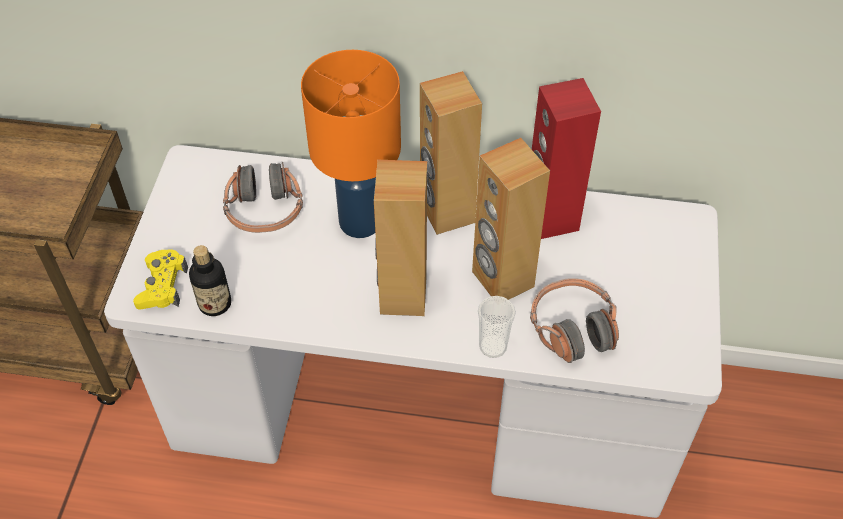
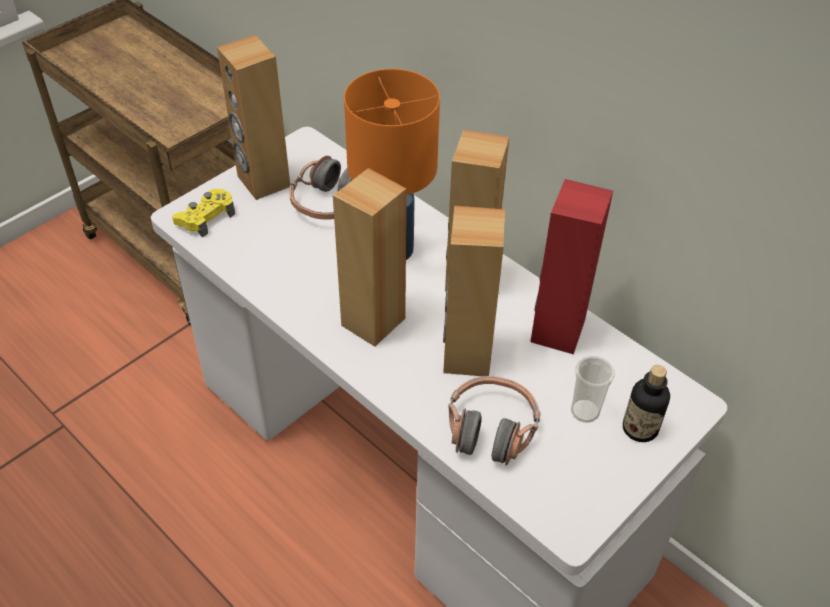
camera: 35 degrees right, 5 degrees down
(183, 222) = (263, 181): none -> brown speaker
(215, 303) = (229, 249): bottle -> bottle (640, 428)
(493, 346) = (407, 402): cup -> cup (585, 411)

